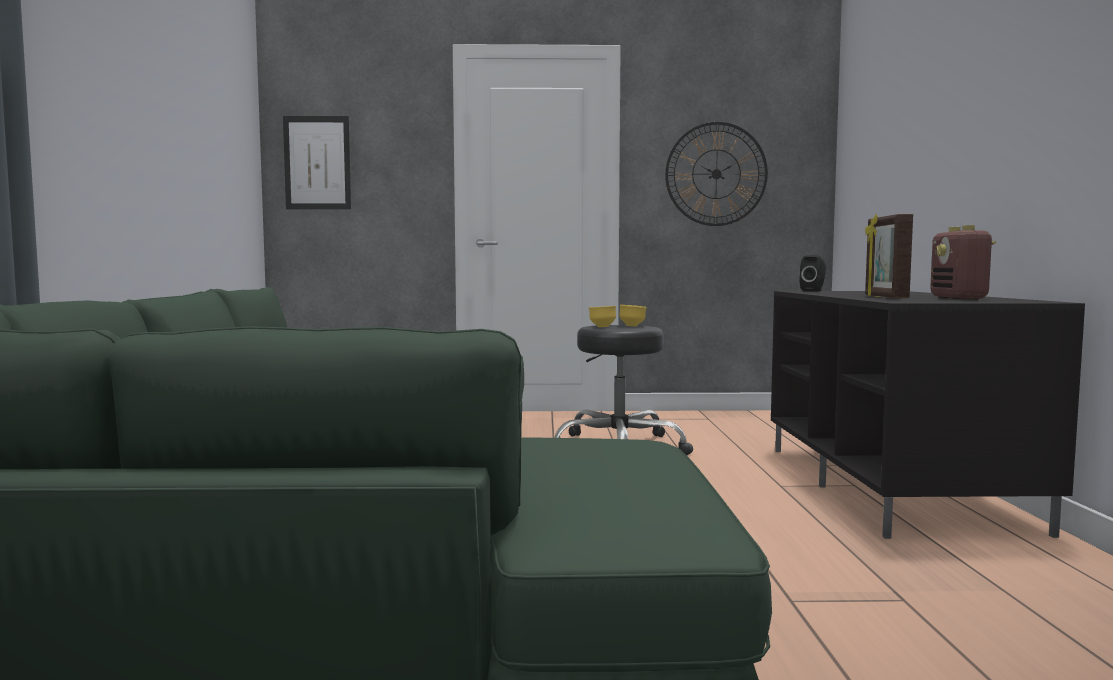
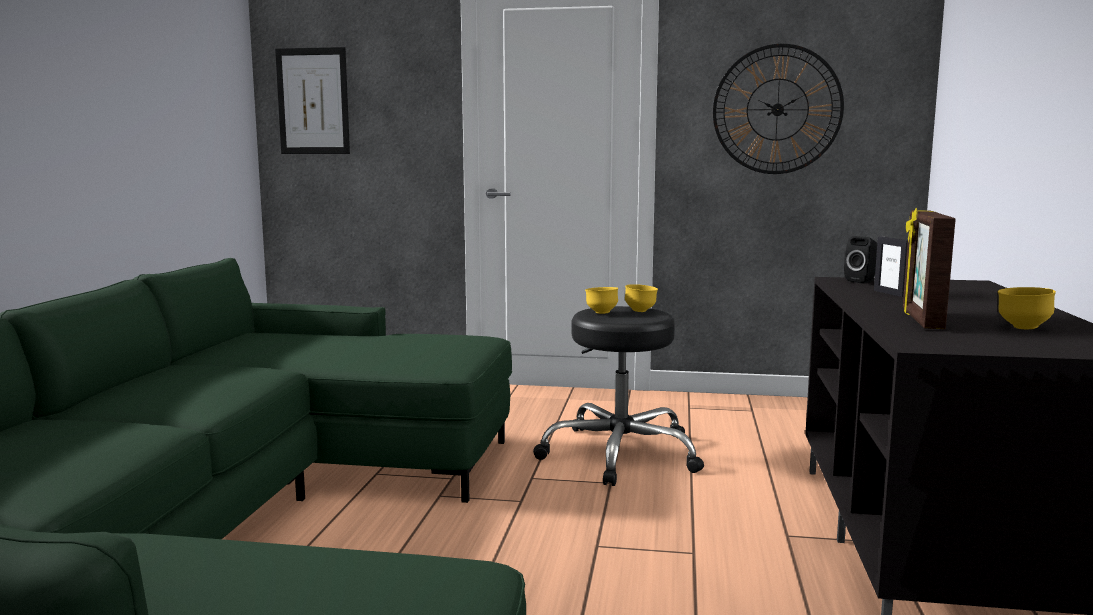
camera: 10 degrees right, 5 degrees up
(843, 293) = (890, 293): none -> picture frame
(958, 298) = (1022, 328): radio -> yellow bowl

